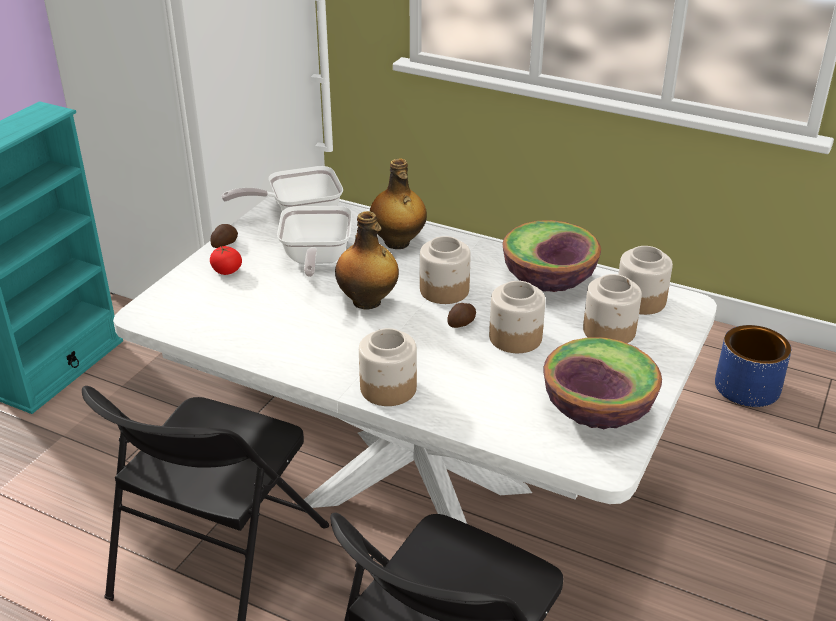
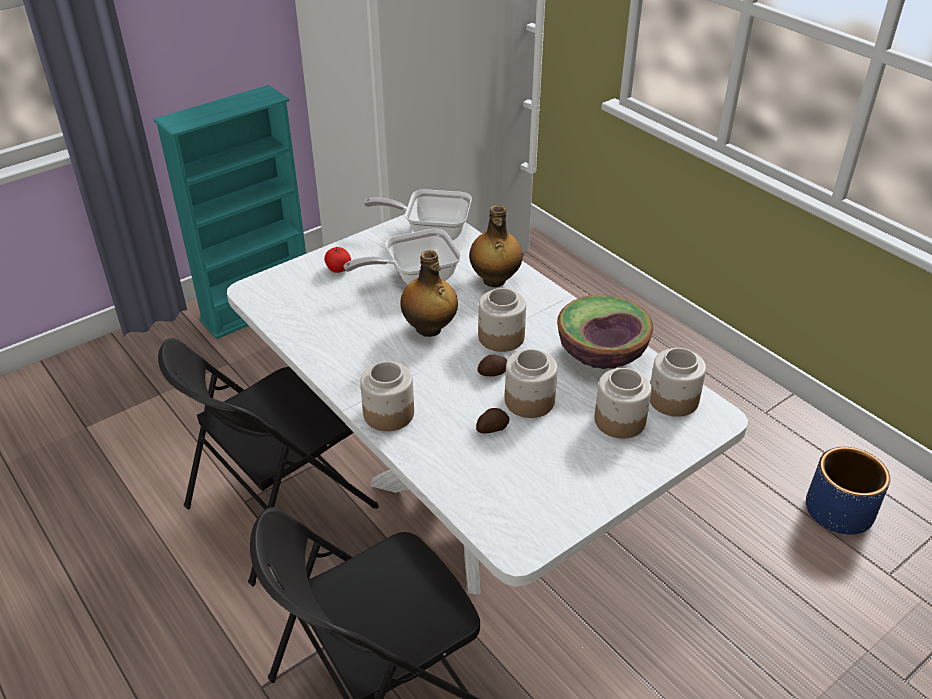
camera: 25 degrees right, 5 degrees up
(224, 243) = (354, 243): potato -> potato (492, 428)
(315, 260) = (415, 278): frying pan -> frying pan turned 45 degrees clockwise
(597, 410) = (549, 493): bowl -> none

